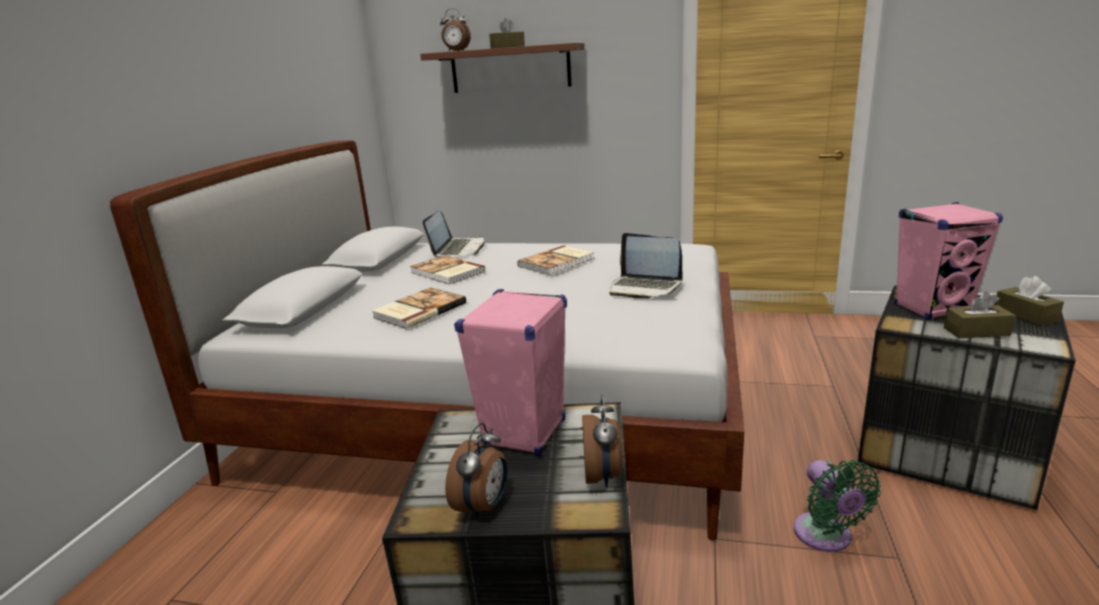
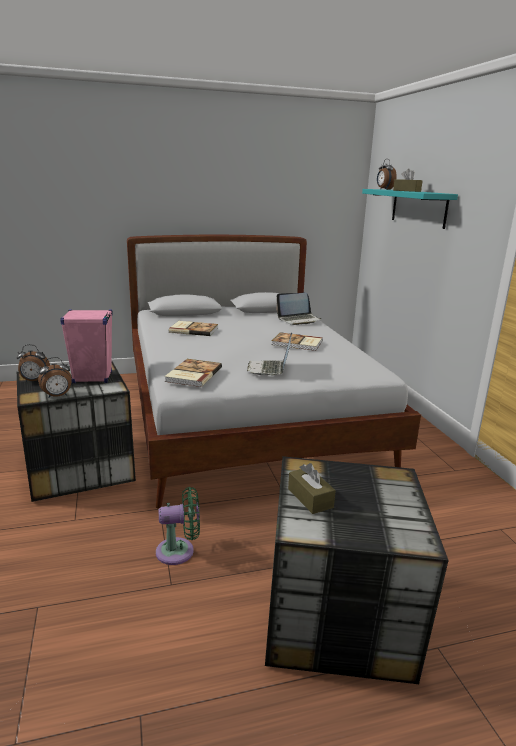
camera: 60 degrees right, 0 degrees up
(446, 272) = (256, 325): book -> book (192, 374)
(510, 69) = (418, 208): brown shelf -> turquoise shelf
(826, 537) = (179, 551): green fan -> green fan turned 150 degrees counterclockwise
(932, 309) = (354, 481): pink speaker -> none
(1025, 315) = (381, 529): brown tissue box -> none

